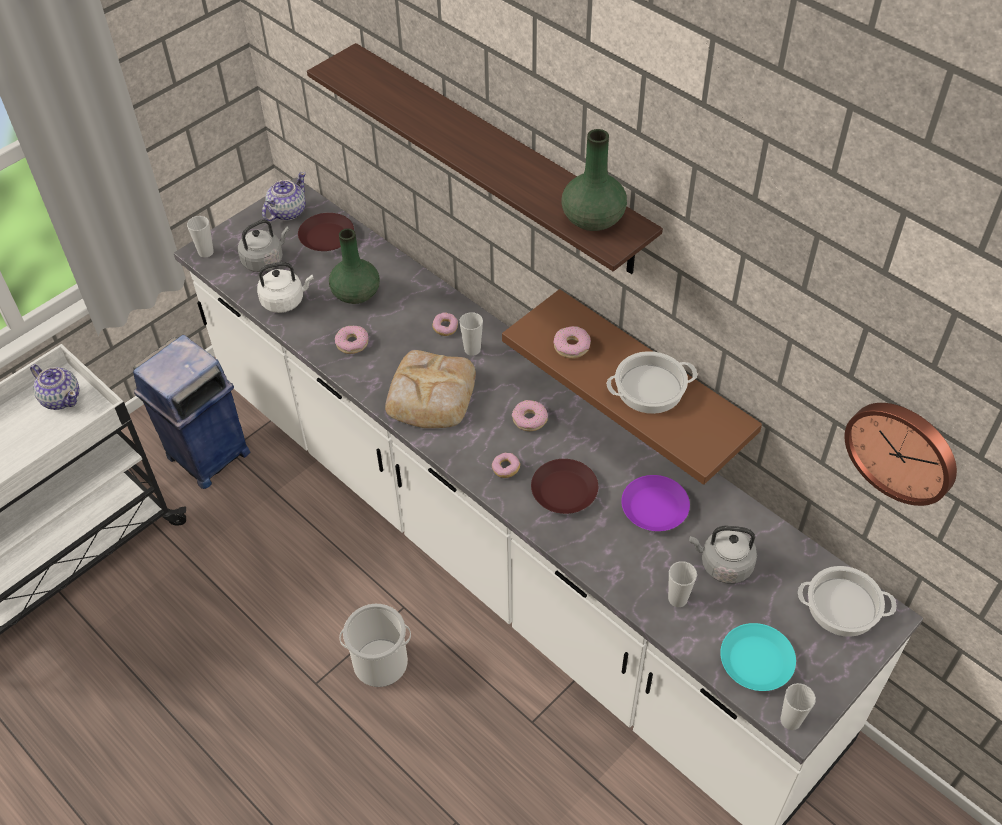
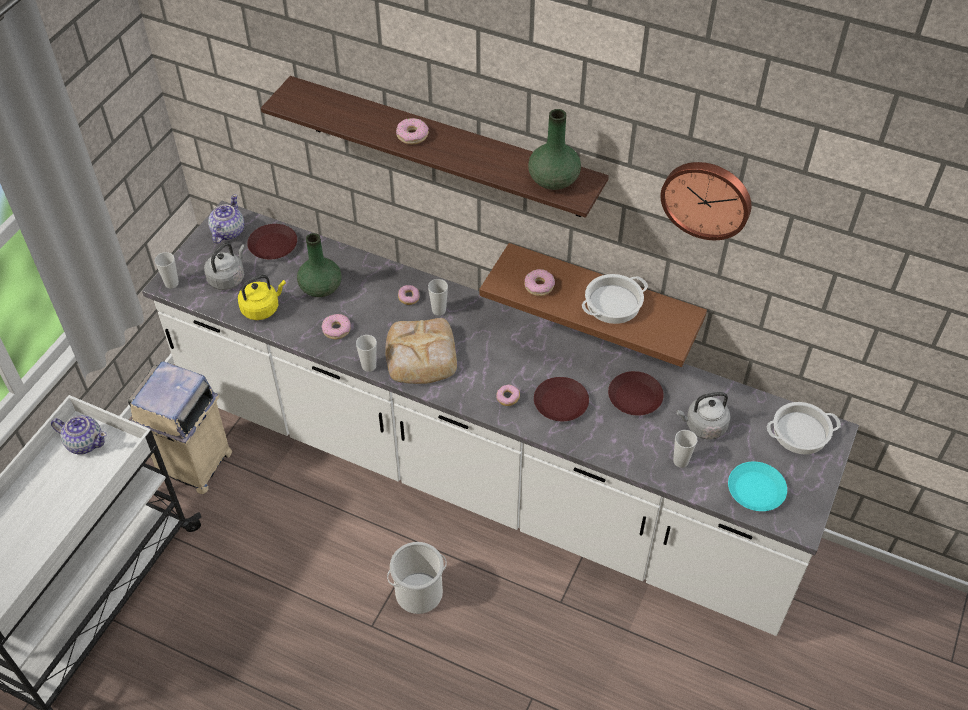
camera: 20 degrees left, 0 degrees up
(207, 456) = (194, 465): blue trash can -> beige trash can
(285, 301) = (262, 308): white kettle -> yellow kettle
(529, 419) = (509, 354): donut -> donut (412, 135)
(655, 508) = (635, 397): purple plate -> brown plate
(790, 720) = (797, 525): cup -> cup (369, 366)
(903, 450) = (830, 301): wall clock -> wall clock (707, 198)

